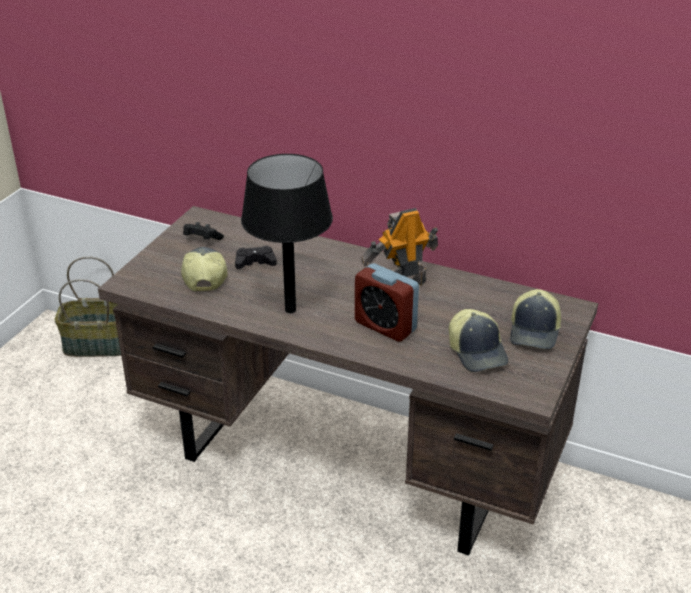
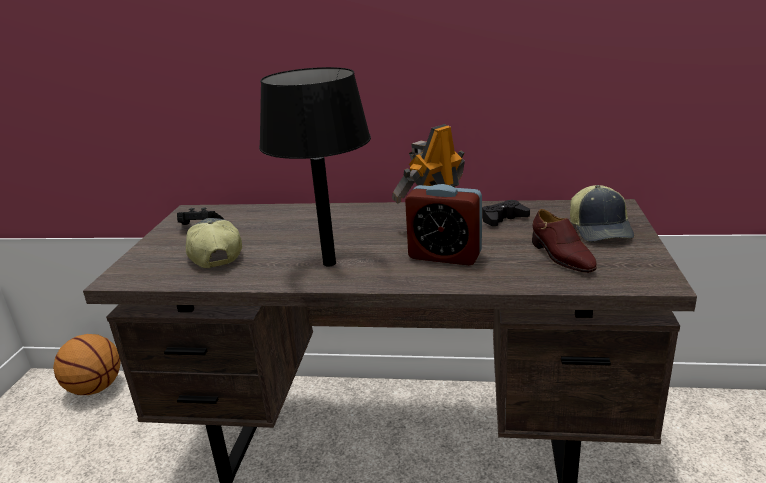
camera: 15 degrees left, 10 degrees down
(100, 344) = (96, 388): basket -> basketball
(255, 262) = (267, 233): black game controller -> black game controller (503, 219)
(478, 351) = (561, 256): cap -> brown shoe

